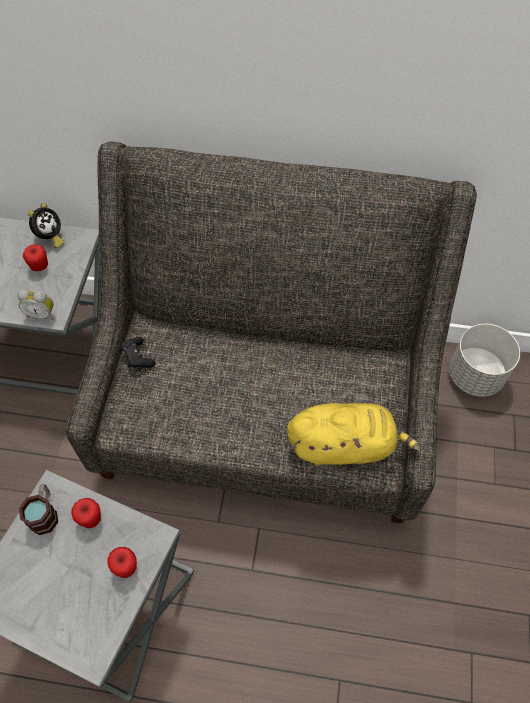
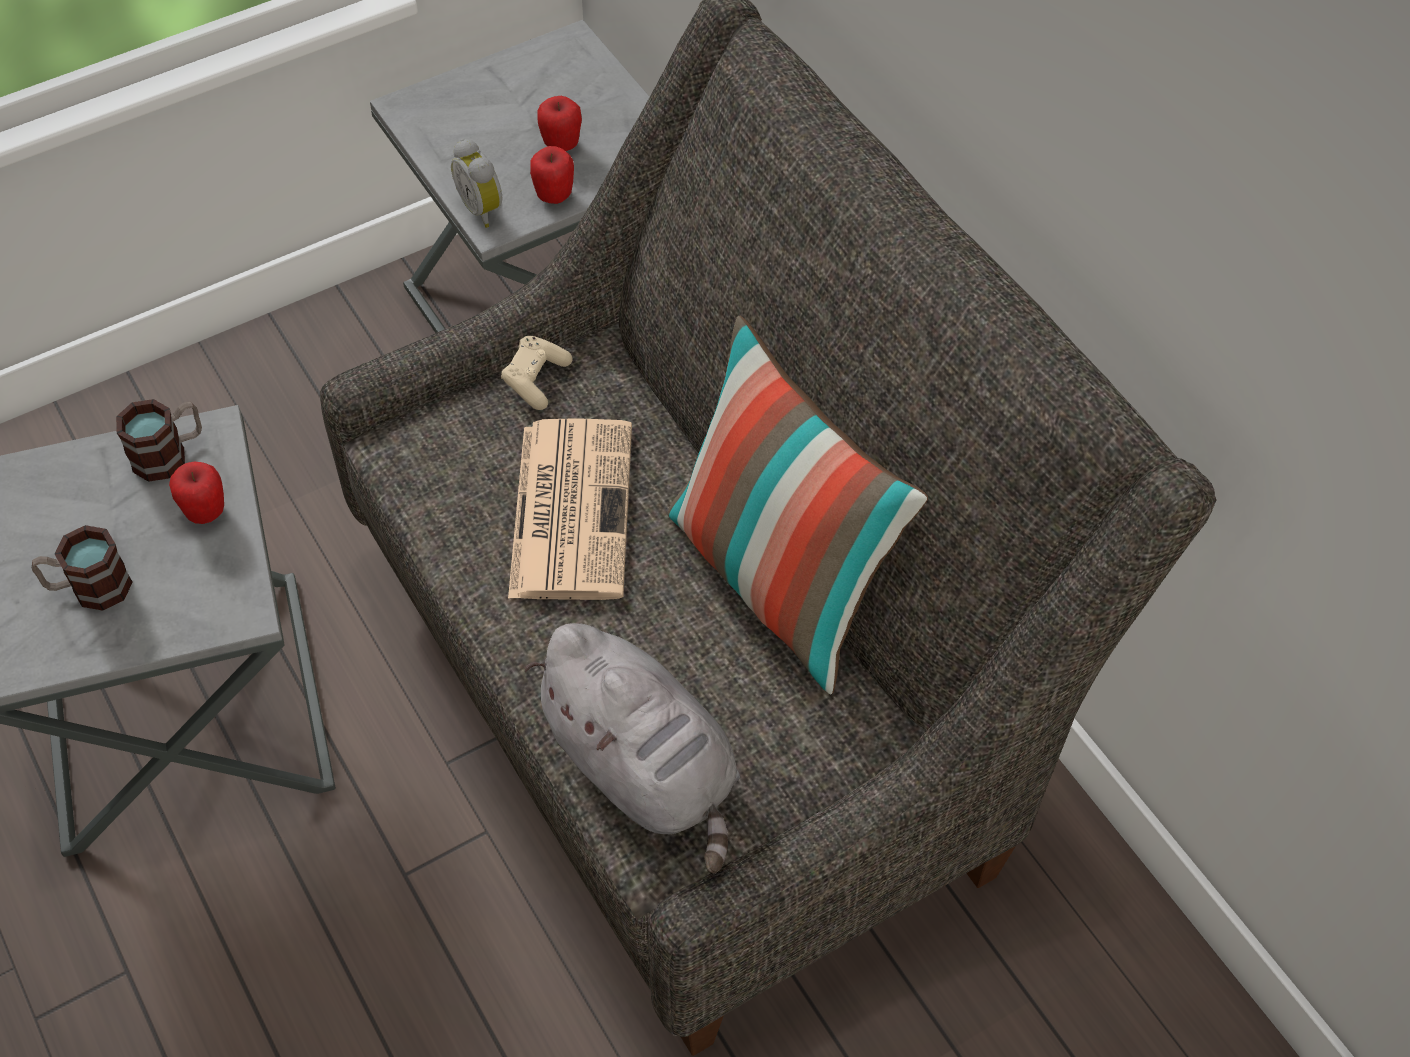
camera: 50 degrees right, 5 degrees down
(50, 238) = (625, 117): alarm clock -> none
(85, 593) = (89, 588): none -> mug
(126, 567) = (166, 609): apple -> apple (554, 196)
(137, 357) = (535, 380): black game controller -> beige game controller
(209, 388) = (570, 508): none -> newspaper
(304, 346) = (780, 582): none -> pillow
(345, 445) = (645, 770): yellow plush toy -> grey plush toy
(475, 375) = (1136, 986): grey planter -> none

